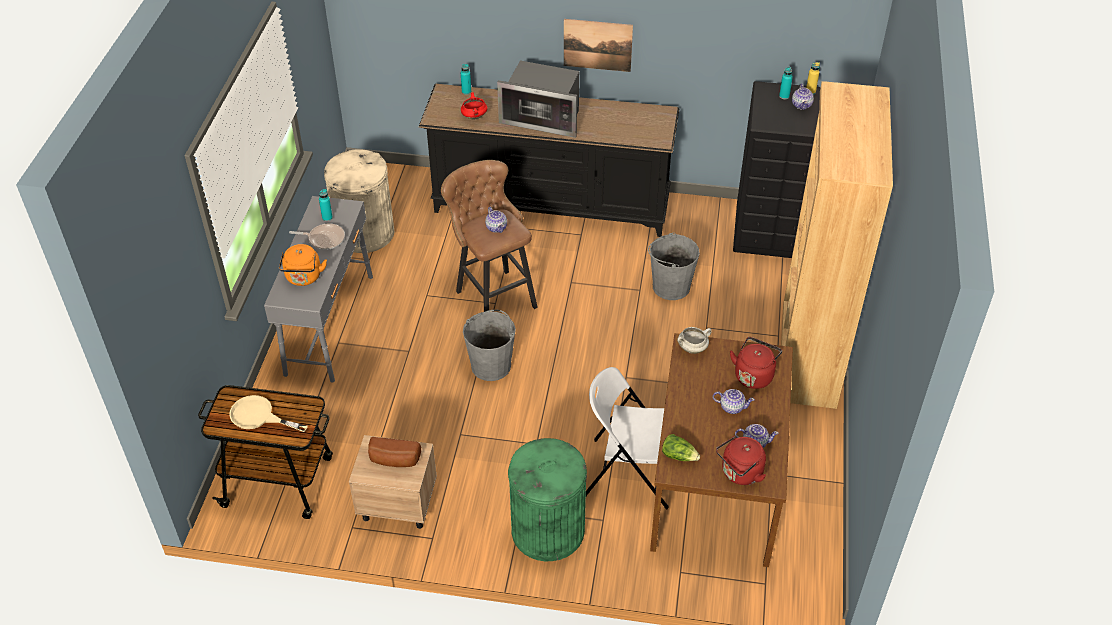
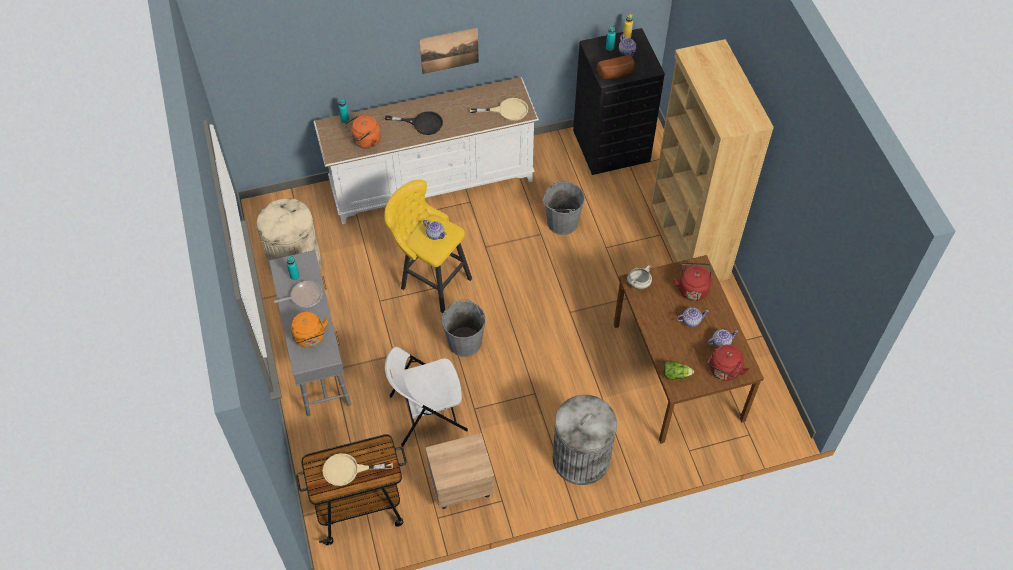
camera: 25 degrees left, 10 degrees up
(394, 461) = (461, 459): bread -> bread (616, 74)
(474, 116) = (365, 141): red cooking pot -> orange kettle
(491, 293) = (429, 279): brown stool -> yellow stool
(543, 118) = (422, 123): microwave -> black frying pan
(547, 530) = (581, 458): green trash can -> grey trash can
(551, 205) = (432, 184): black cabinet -> white cabinet
(630, 472) = (614, 388): white chair -> white chair (428, 412)
(642, 133) = (507, 111): none -> beige frying pan

